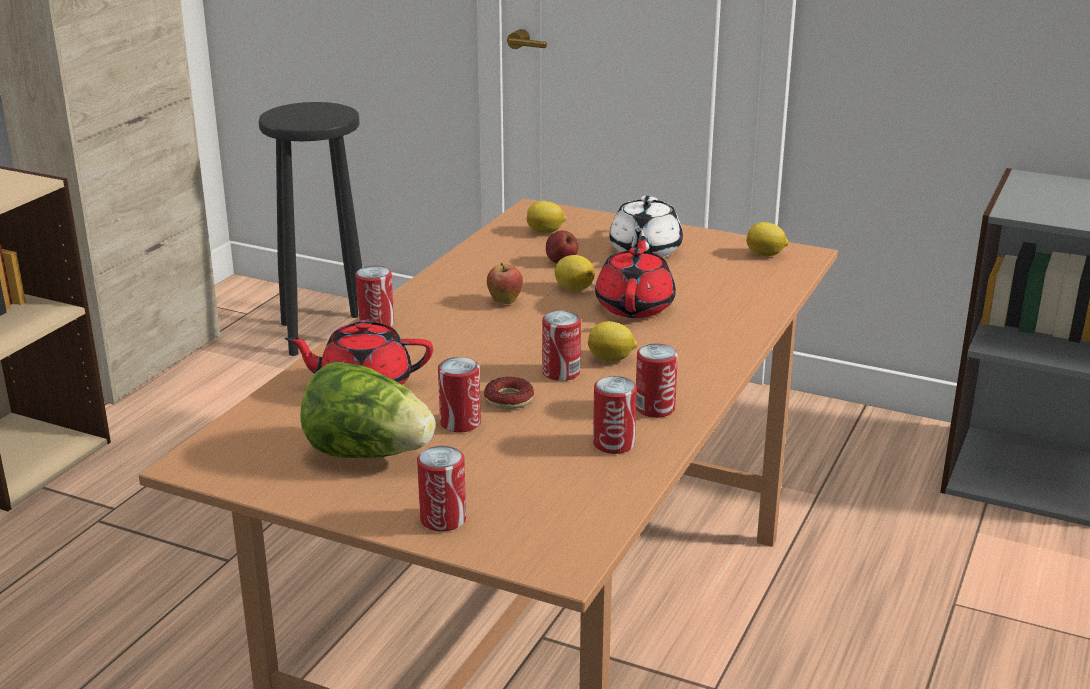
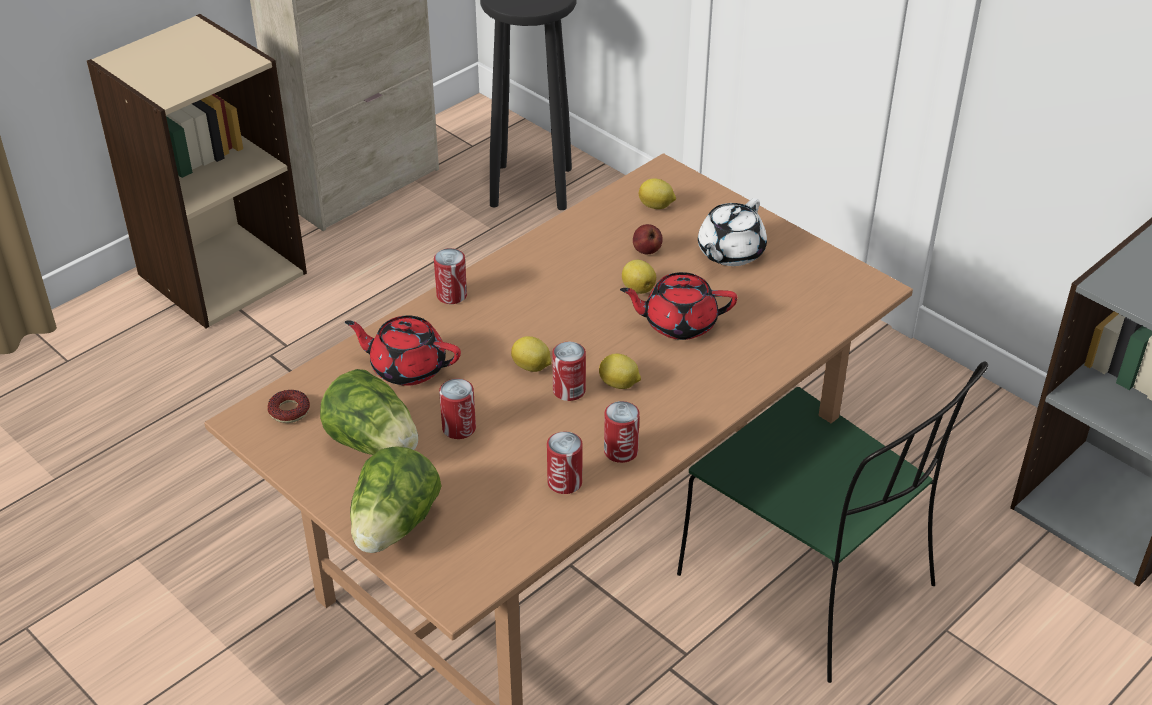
camera: 20 degrees right, 15 degrees up
(443, 519) = (394, 526): can -> lettuce
(505, 302) = (570, 293): apple -> none
(509, 399) = (510, 411): donut -> donut (289, 411)
(635, 306) = (678, 323): red teapot -> red teapot turned 120 degrees counterclockwise
(766, 255) = (839, 281): lemon -> lemon (532, 367)
(800, 595) = (811, 583): none -> green chair

